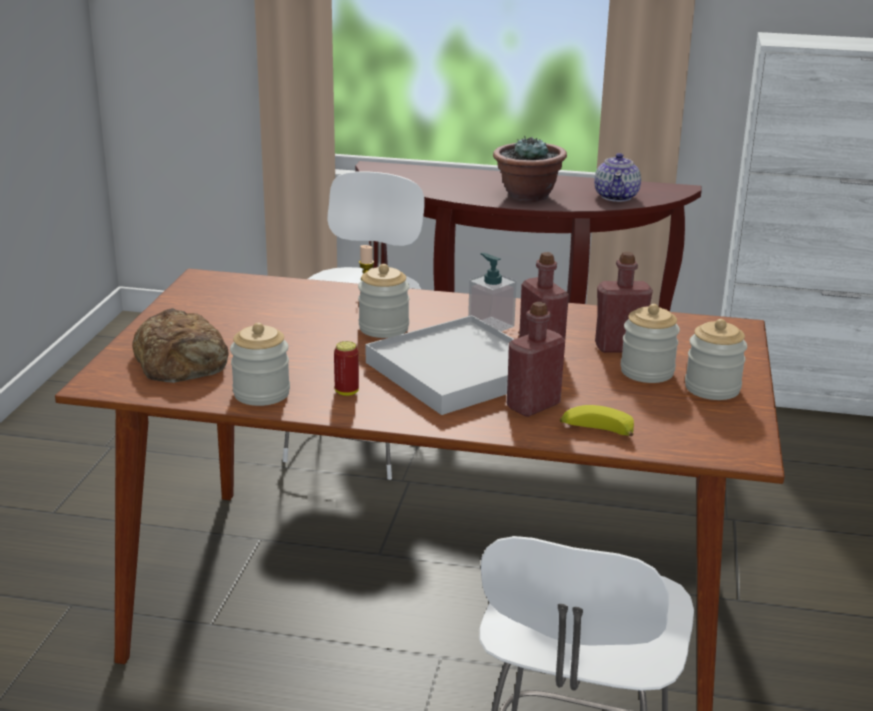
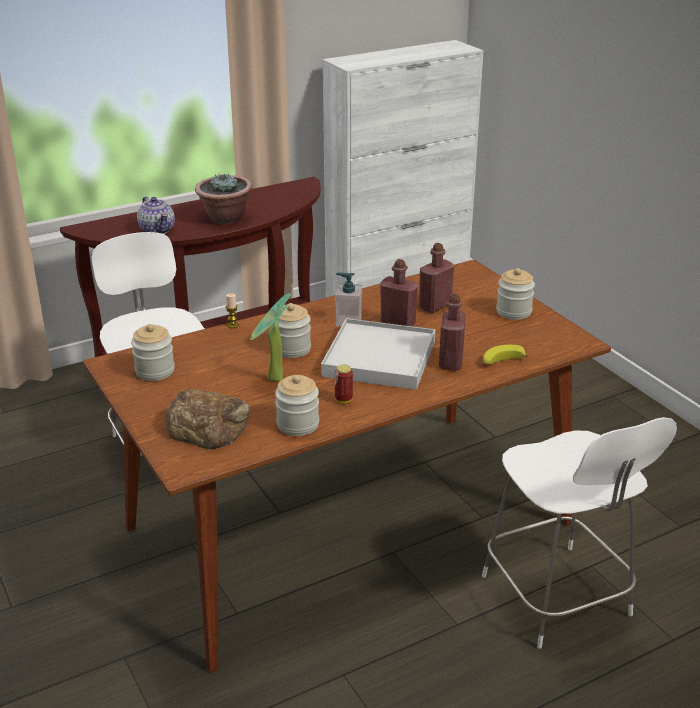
camera: 40 degrees left, 5 degrees up
(312, 347) = (272, 380): none -> potted plant
(616, 196) = (280, 201): teapot -> teapot (157, 230)
(647, 372) = (470, 315): jar -> jar (155, 371)

